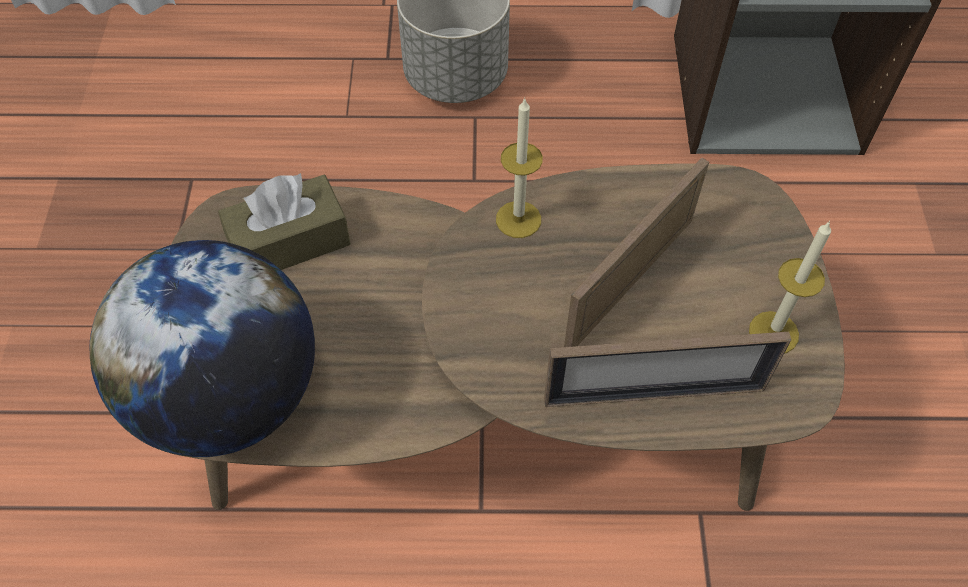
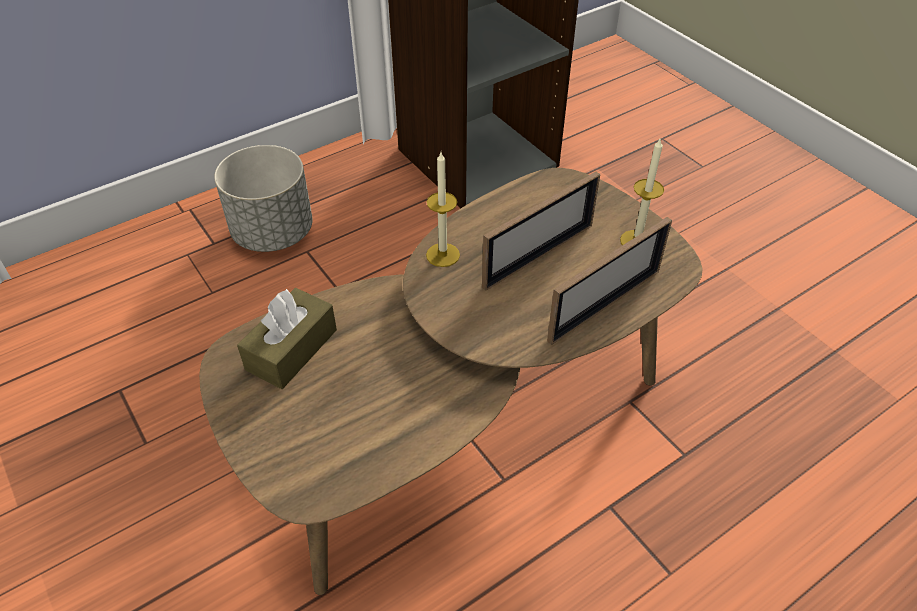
camera: 35 degrees left, 10 degrees down
(230, 396) = (334, 463): globe -> none
(630, 282) = (538, 255): picture frame -> picture frame turned 135 degrees counterclockwise

